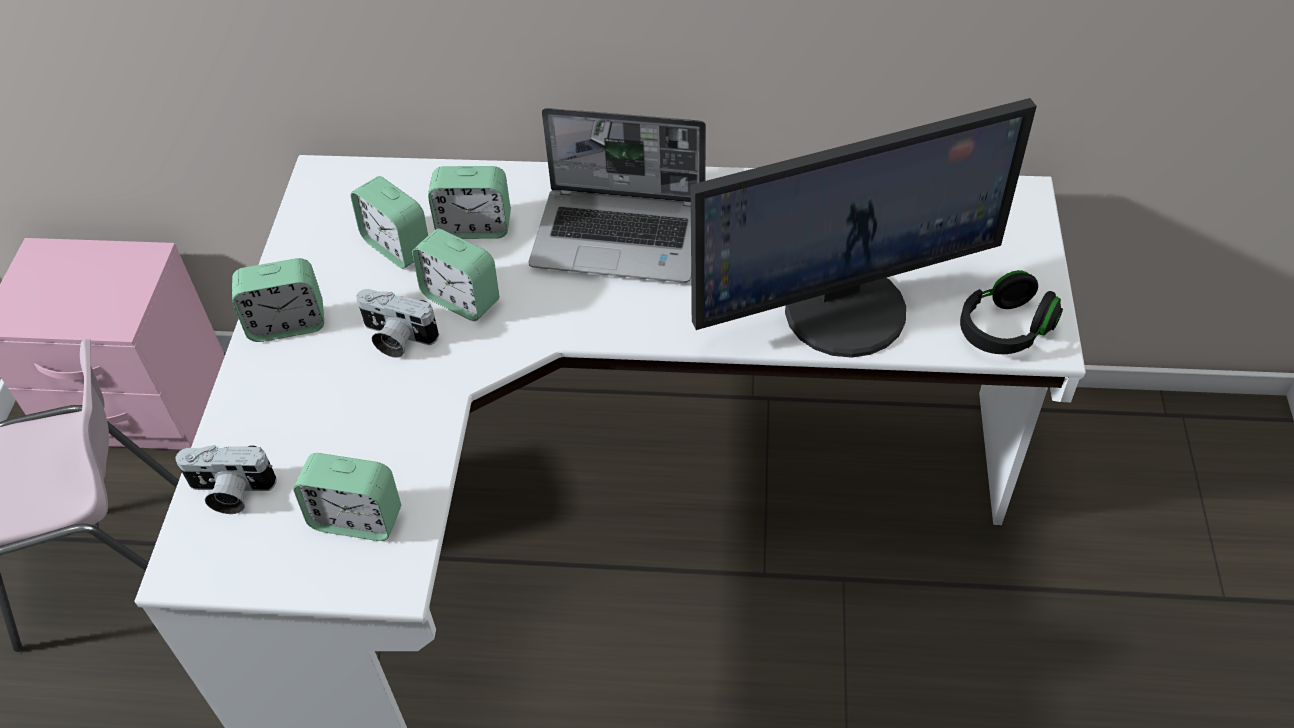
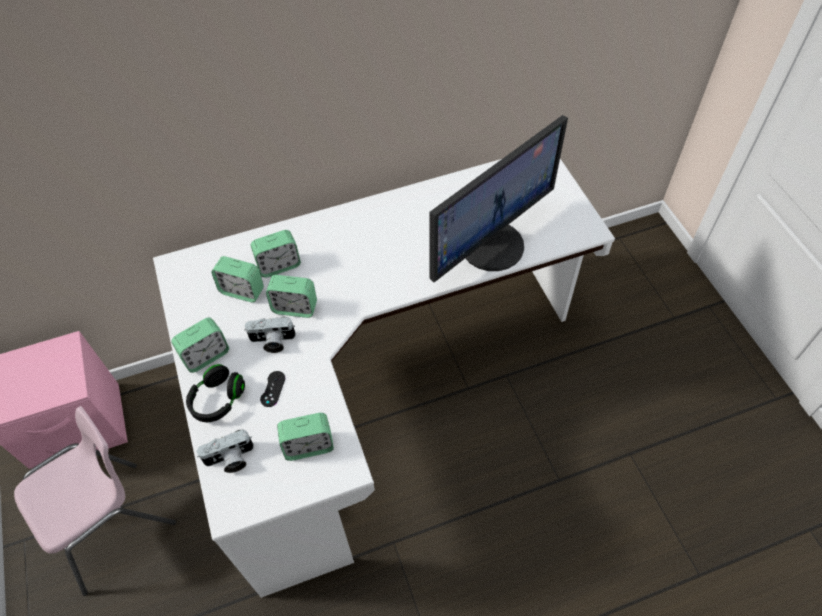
camera: 25 degrees left, 5 degrees up
(355, 410) = (273, 389): none -> black game controller
(621, 236) = (360, 245): laptop -> none
(1004, 329) = (569, 230): black headphones -> black headphones (218, 400)

